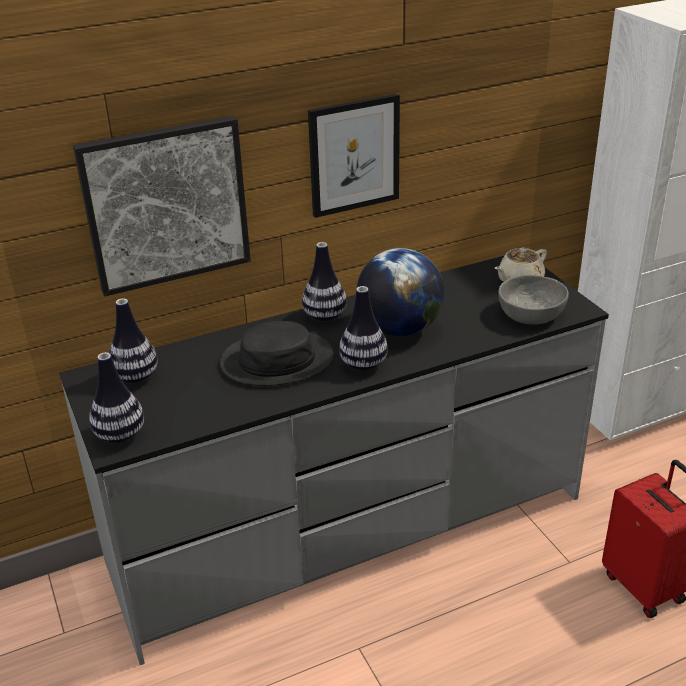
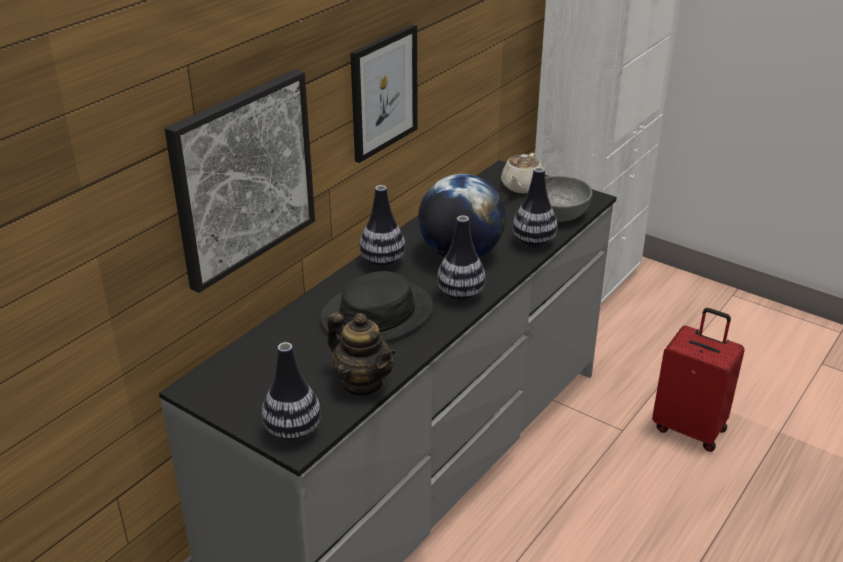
camera: 30 degrees left, 0 degrees up
(135, 378) = (250, 372): vase -> vase (533, 242)
(209, 415) = (363, 383): none -> teapot

